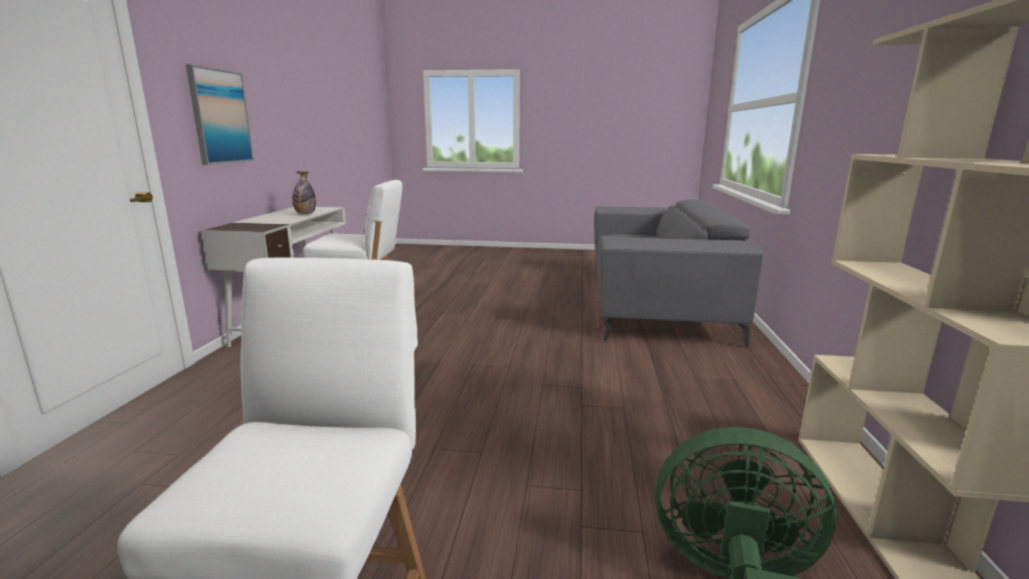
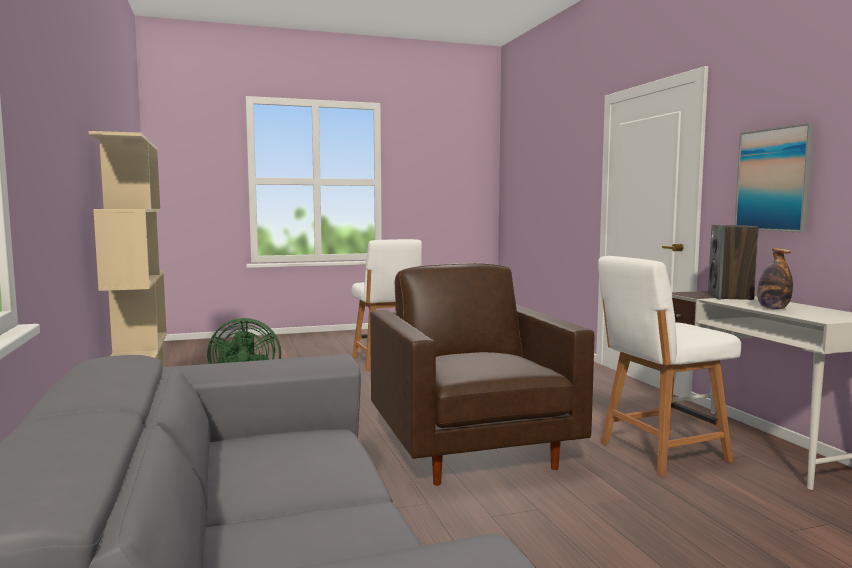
camera: 155 degrees right, 10 degrees down
(256, 222) = (730, 297): none -> speaker
(482, 353) = (473, 450): none -> brown armchair

